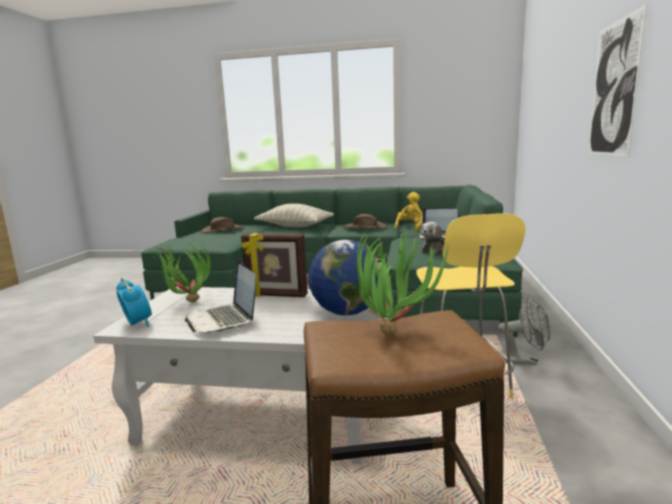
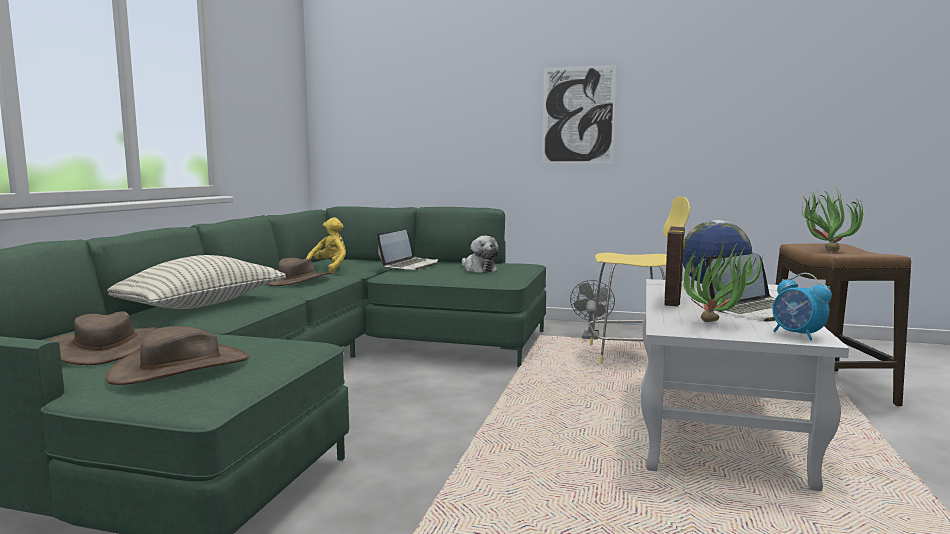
camera: 85 degrees left, 5 degrees down
(137, 323) = (797, 335): alarm clock -> alarm clock turned 90 degrees counterclockwise
(191, 239) = (181, 368): none -> brown hat
(410, 227) = (329, 270): yellow plush toy -> yellow plush toy turned 75 degrees clockwise

